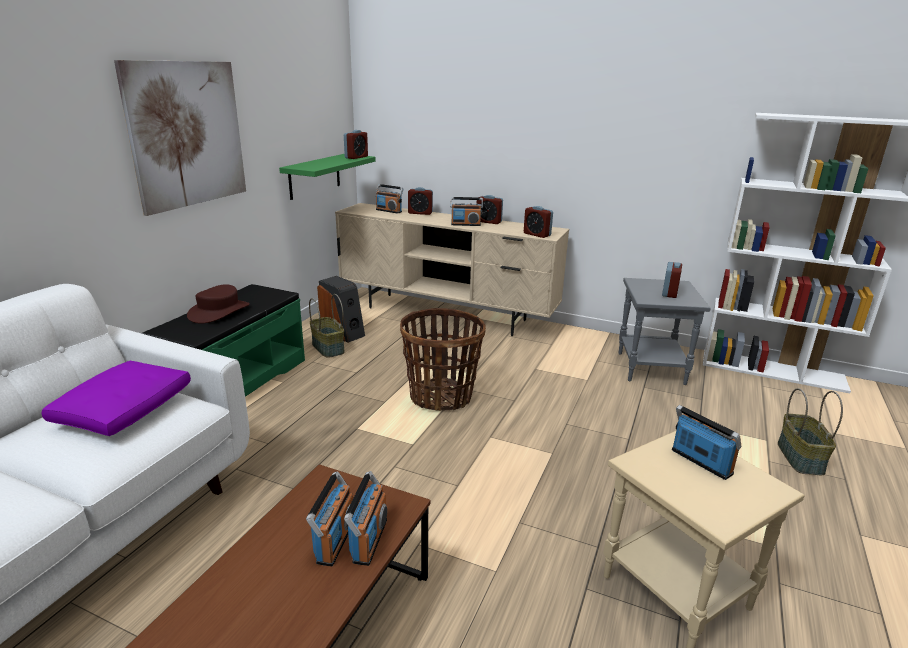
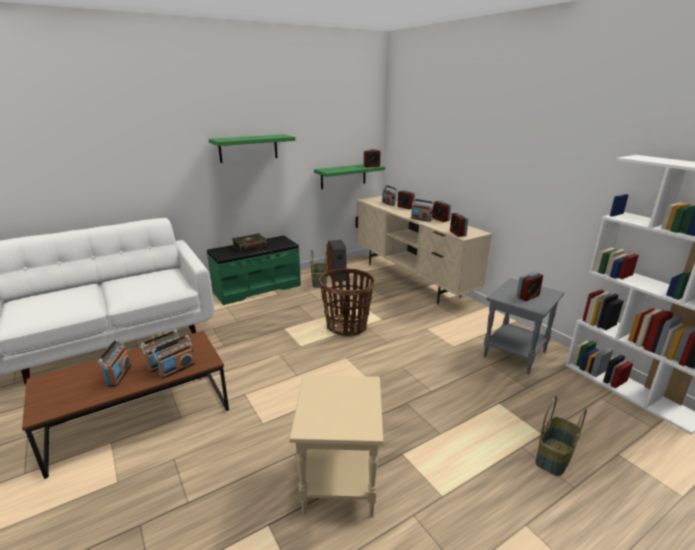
camera: 35 degrees right, 0 degrees up
(125, 410) = (156, 281): purple pillow -> none
(187, 134) = (248, 148): picture -> green shelf
(219, 311) = (249, 246): brown hat -> book
(700, 462) = (350, 397): radio -> radio (119, 375)

